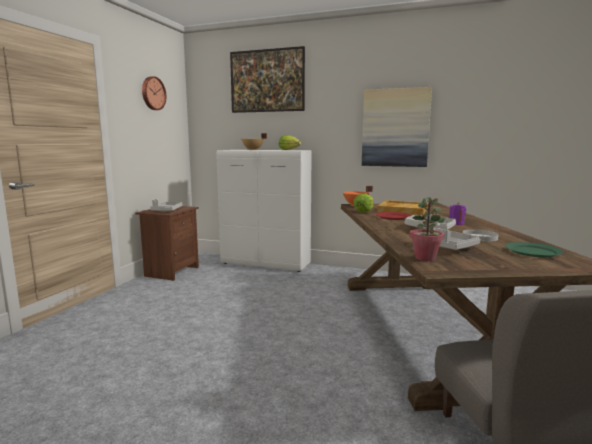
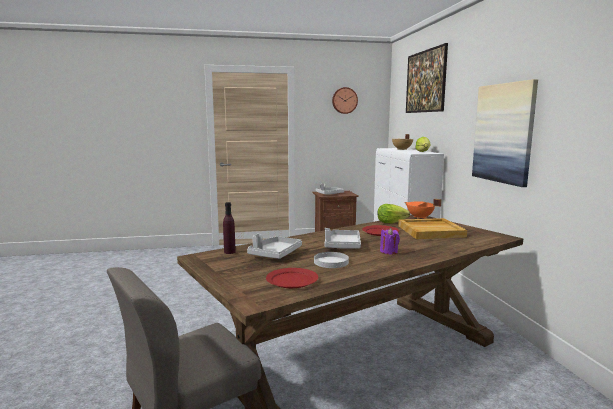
camera: 60 degrees right, 0 degrees up
(425, 258) = (229, 252): potted plant -> purple bottle
(533, 252) = (292, 280): green plate -> red plate

